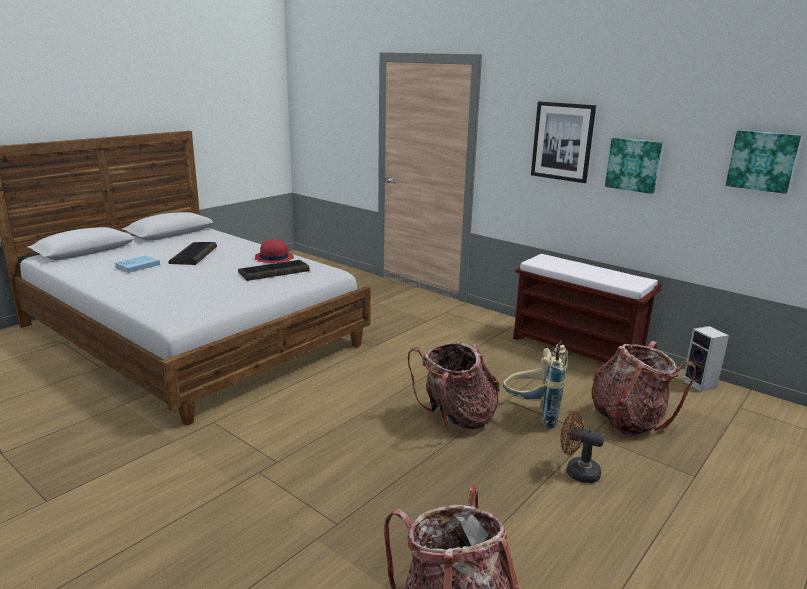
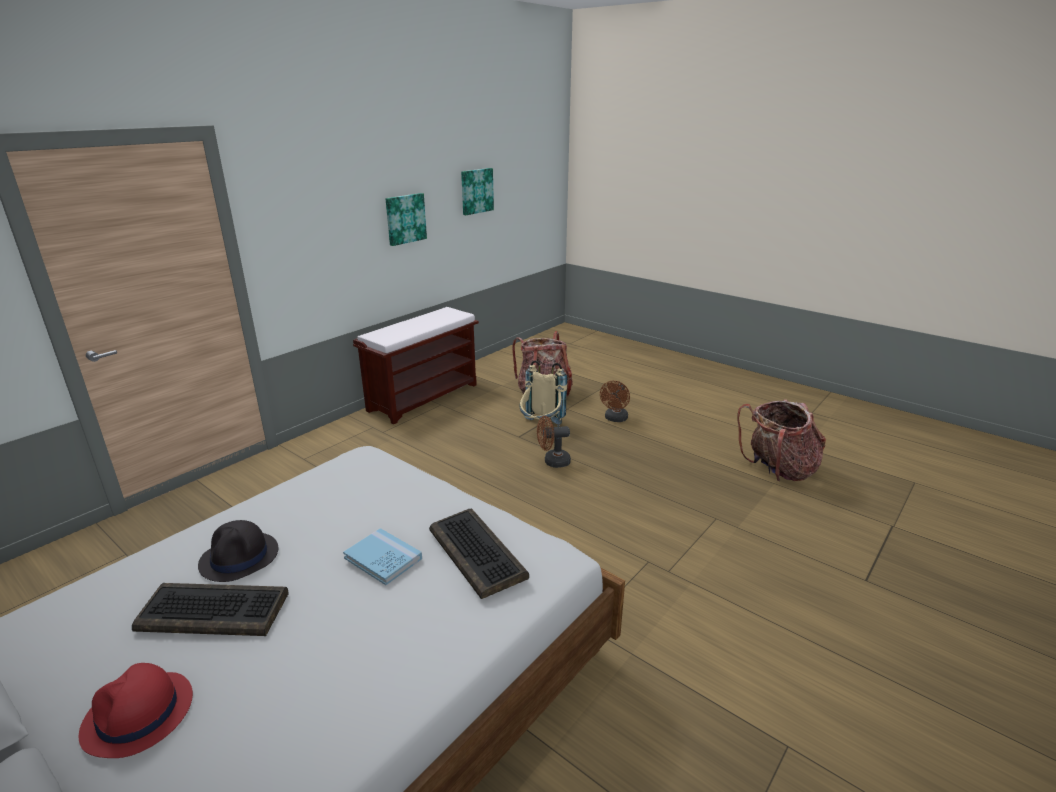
camera: 90 degrees left, 5 degrees up
(137, 266) = (261, 688): blue book -> blue book (383, 558)
(233, 255) = (240, 557): none -> black hat
(273, 272) = (356, 500): keyboard -> keyboard (478, 553)
(274, 258) = (278, 509): red hat -> red hat (138, 715)
(456, 418) = (552, 461): backpack -> brown fan
(562, 141) = (342, 214): picture -> none
(700, 384) = (491, 363): speaker -> none

